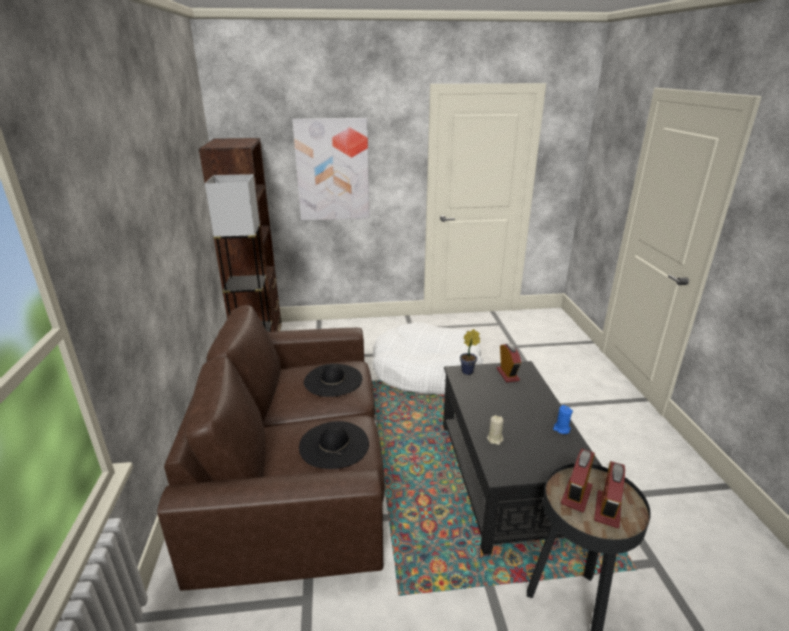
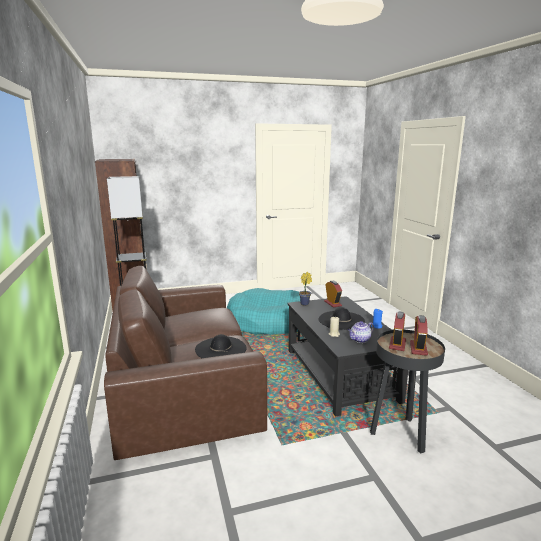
camera: 10 degrees left, 10 degrees down
(332, 170) = (188, 182): picture -> none
(333, 380) = (208, 316): black hat -> black hat (341, 320)
(426, 371) = (268, 322): white dog bed -> turquoise dog bed
(530, 456) = (360, 340): none -> teapot

